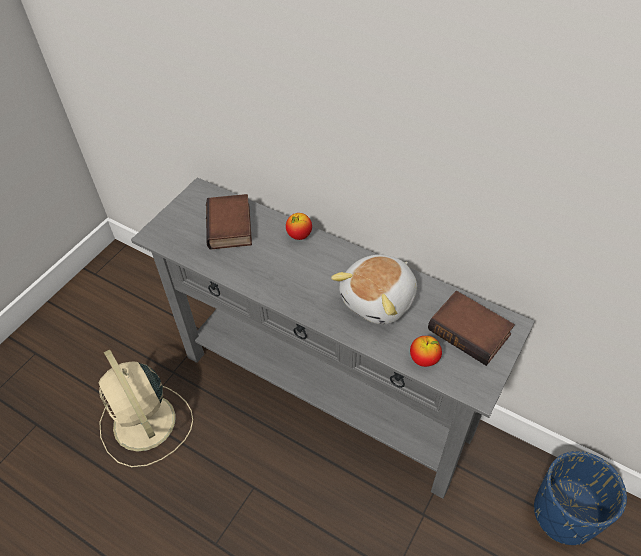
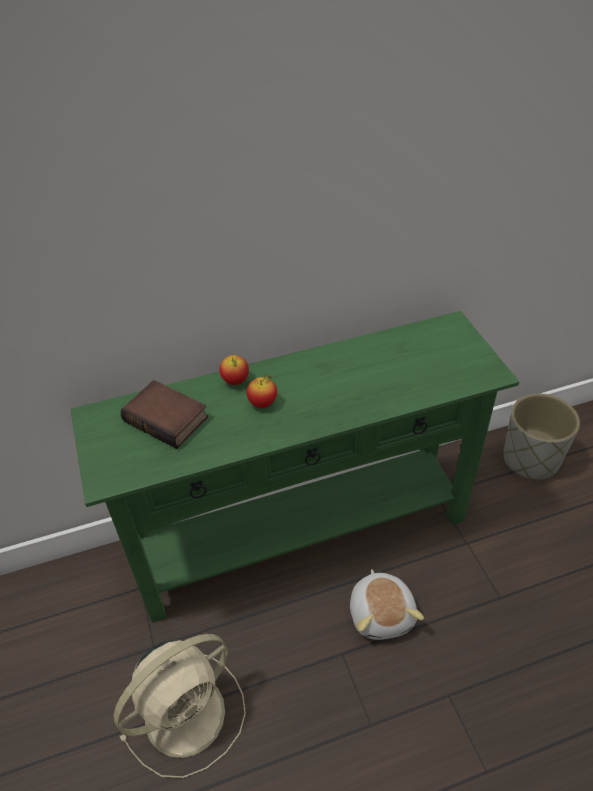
camera: 50 degrees left, 5 degrees down
(145, 424) = (188, 712): beige fan -> beige fan turned 45 degrees counterclockwise
(325, 393) = (301, 534): grey console table -> green console table
(380, 300) = (359, 374): plush toy -> plush toy (382, 613)
(424, 359) = (440, 384): apple -> apple (263, 403)
(471, 331) = (439, 345): book -> none
(565, 514) = (531, 459): blue planter -> grey planter

